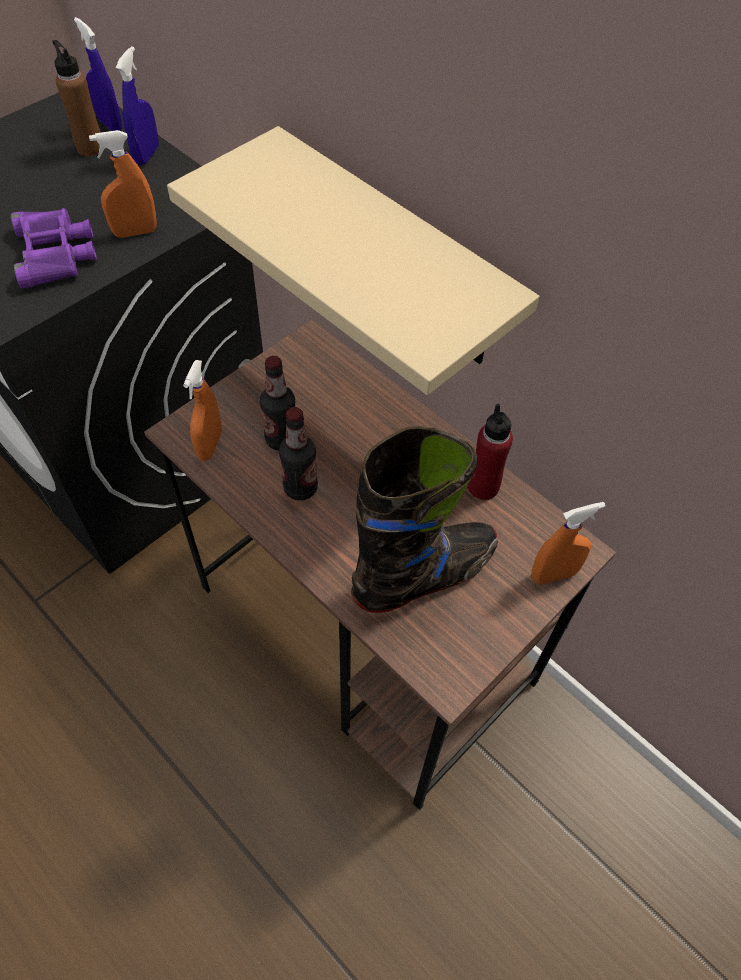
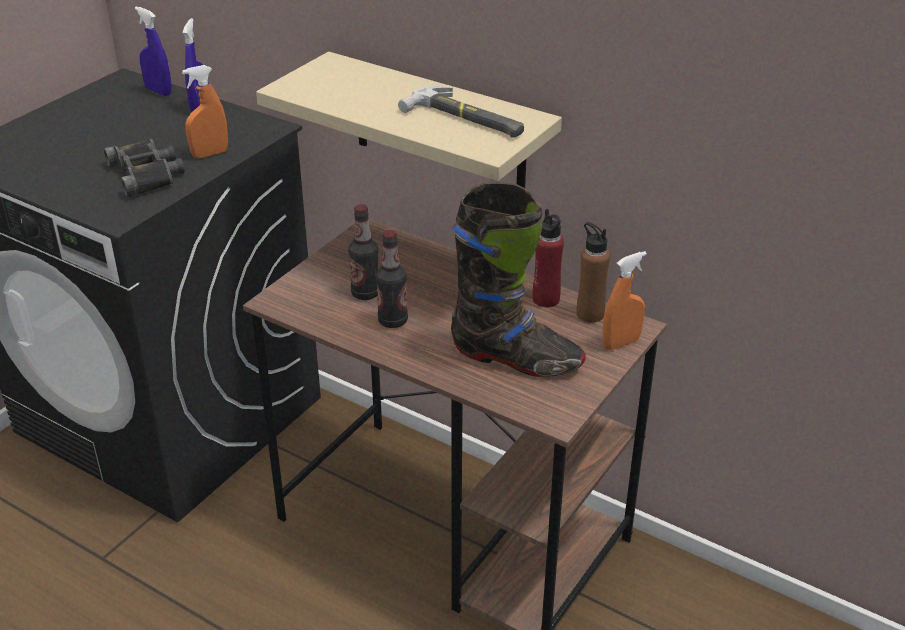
camera: 10 degrees left, 20 degrees down
(56, 253) = (147, 174): purple binoculars -> black binoculars
(90, 148) = (148, 108): brown bottle -> brown bottle (590, 314)
(210, 445) = (304, 305): orange spray bottle -> none
(411, 281) = (465, 119): none -> hammer
(424, 575) = (516, 359): black boot -> black boot turned 60 degrees clockwise

